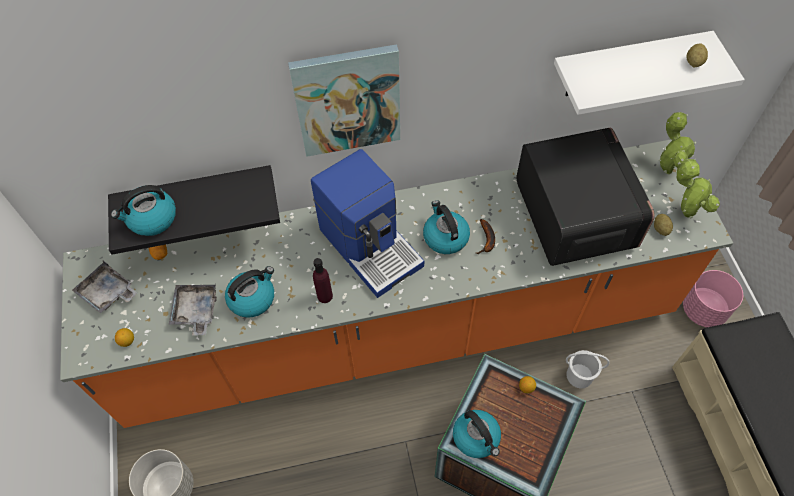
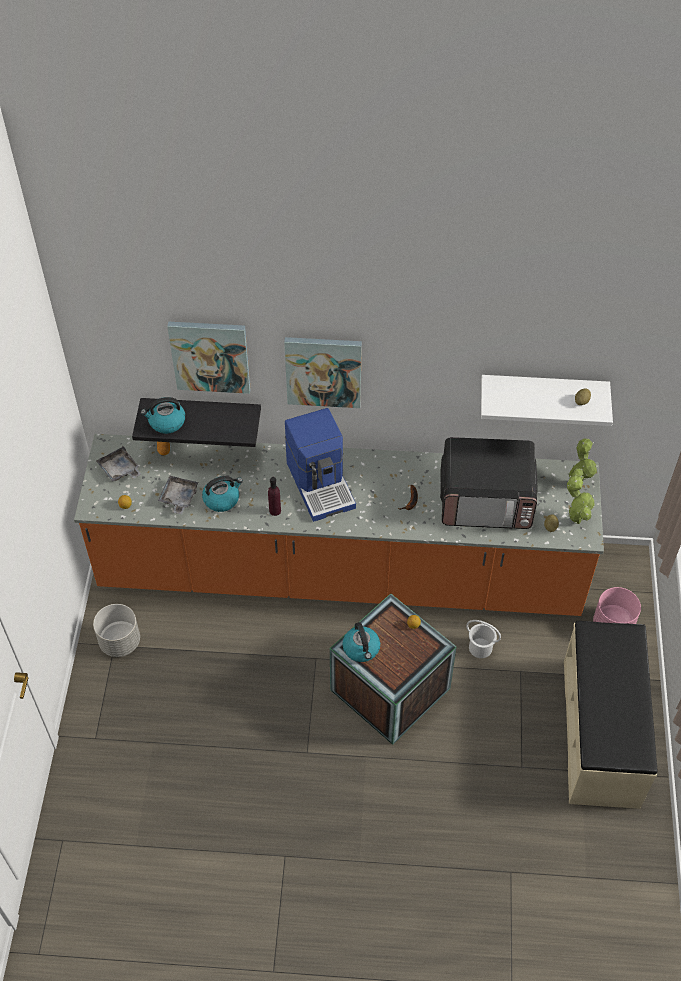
camera: 15 degrees right, 5 degrees down
(187, 114) = (210, 356): none -> picture
(445, 237) = (379, 491): kettle -> none
(573, 214) = (486, 499): microwave -> microwave turned 90 degrees clockwise

